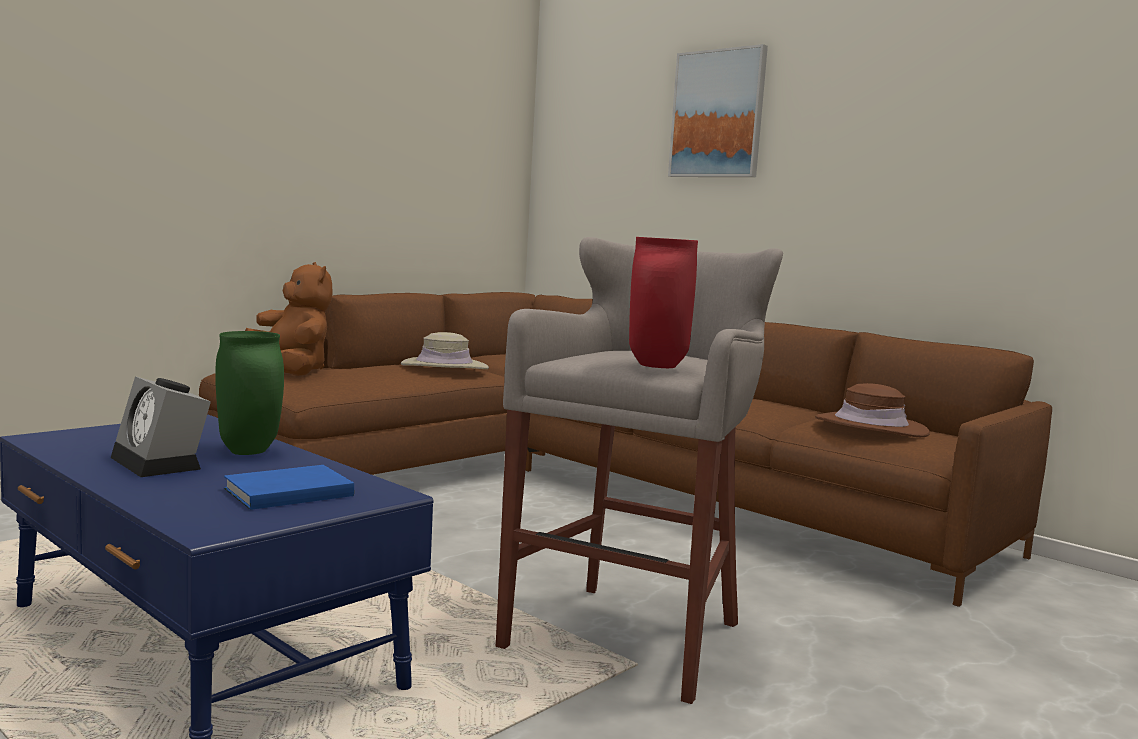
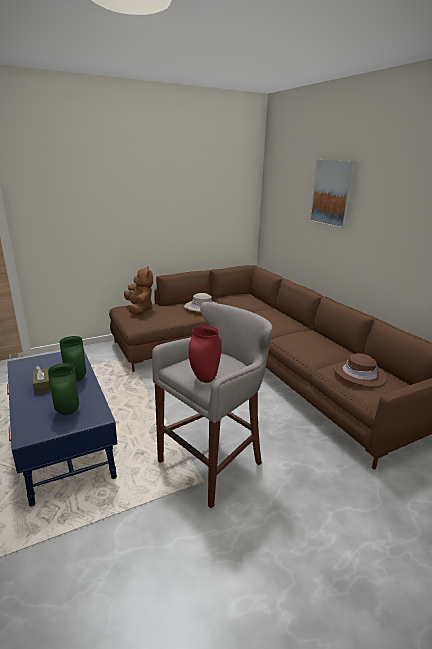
camera: 20 degrees right, 15 degrees up
(161, 463) = (42, 385): alarm clock -> brown tissue box
(285, 492) = (67, 412): blue book -> green vase

